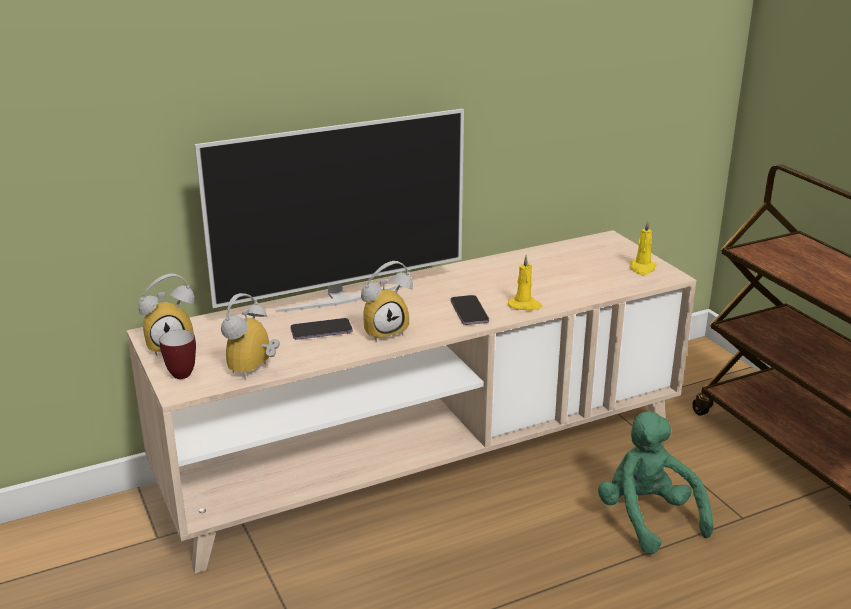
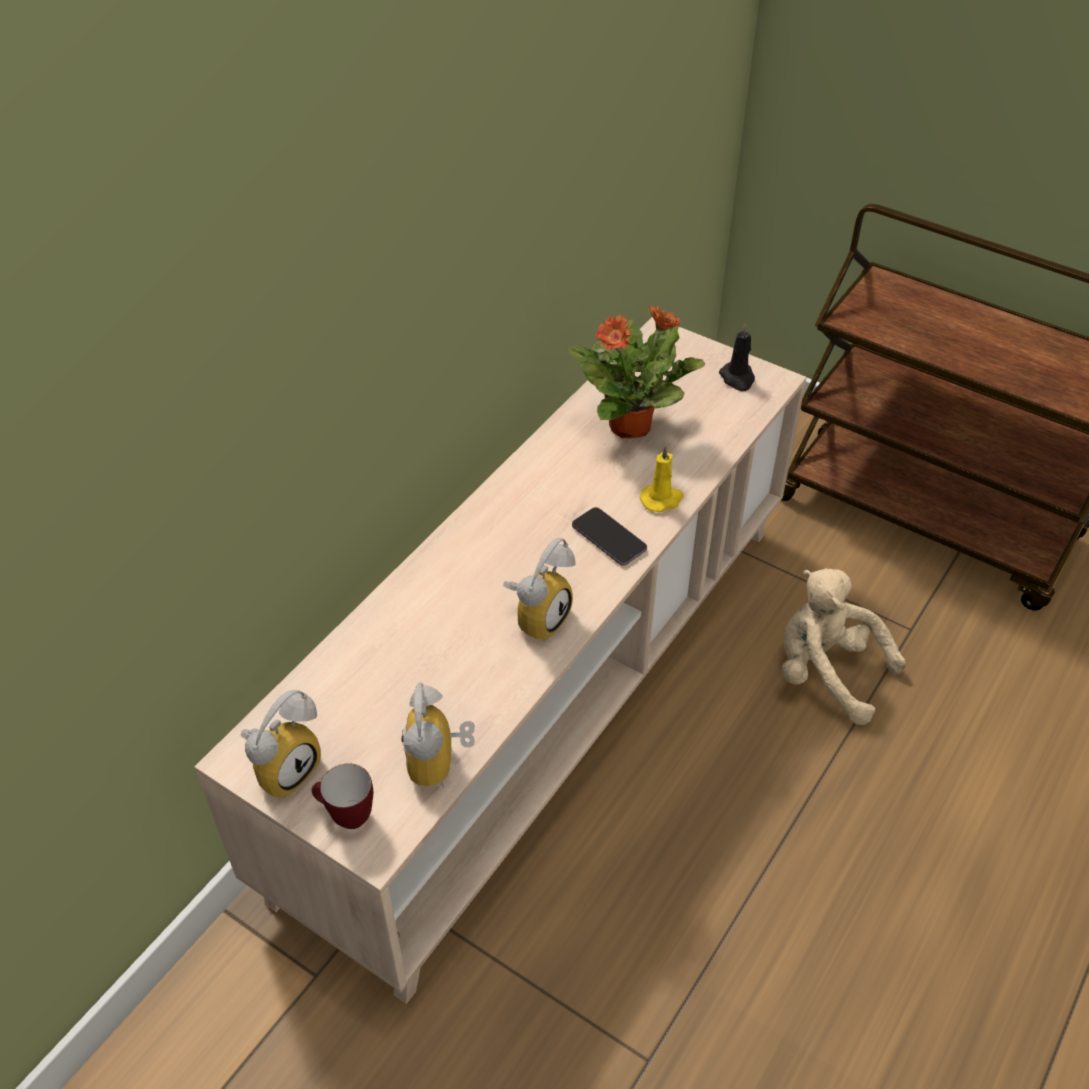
camera: 30 degrees left, 20 degrees up
(321, 331) = (461, 651): phone -> none
(339, 298) = (430, 578): television -> none
(542, 270) = (631, 426): none -> potted plant
(642, 268) = (737, 378): yellow candle -> black candle
(647, 517) = (826, 672): green plush toy -> beige plush toy

